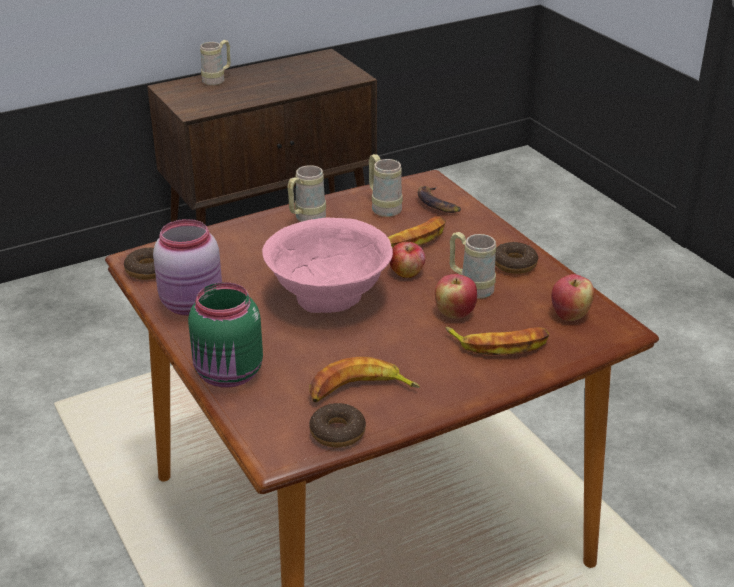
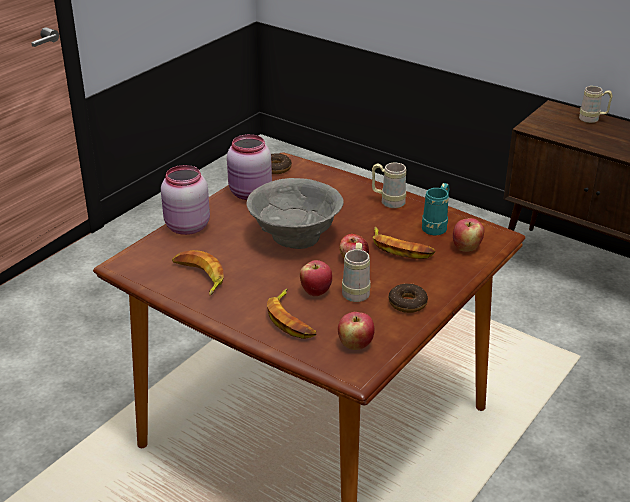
camera: 65 degrees right, 0 degrees up
(229, 375) = (186, 227): green jar -> pink jar
(329, 298) = (295, 237): pink bowl -> grey bowl
(337, 432) = (151, 279): donut -> none
(383, 207) = (436, 226): beige mug -> turquoise mug
(437, 203) = (466, 248): banana -> apple

